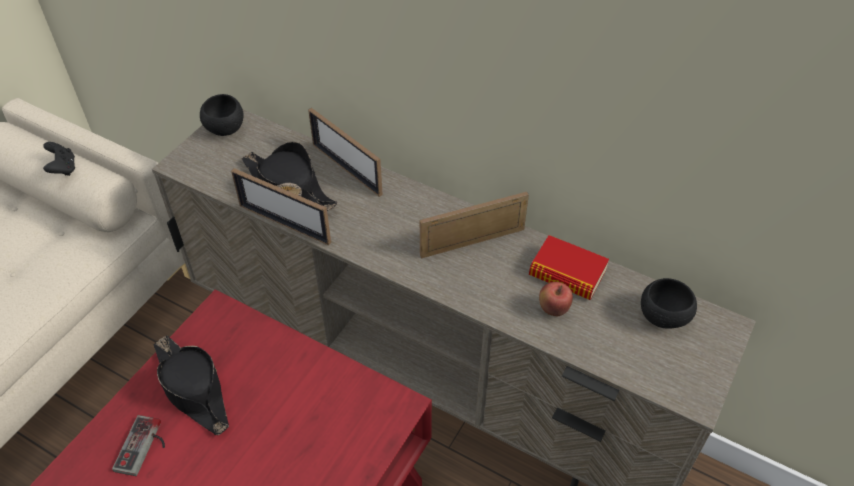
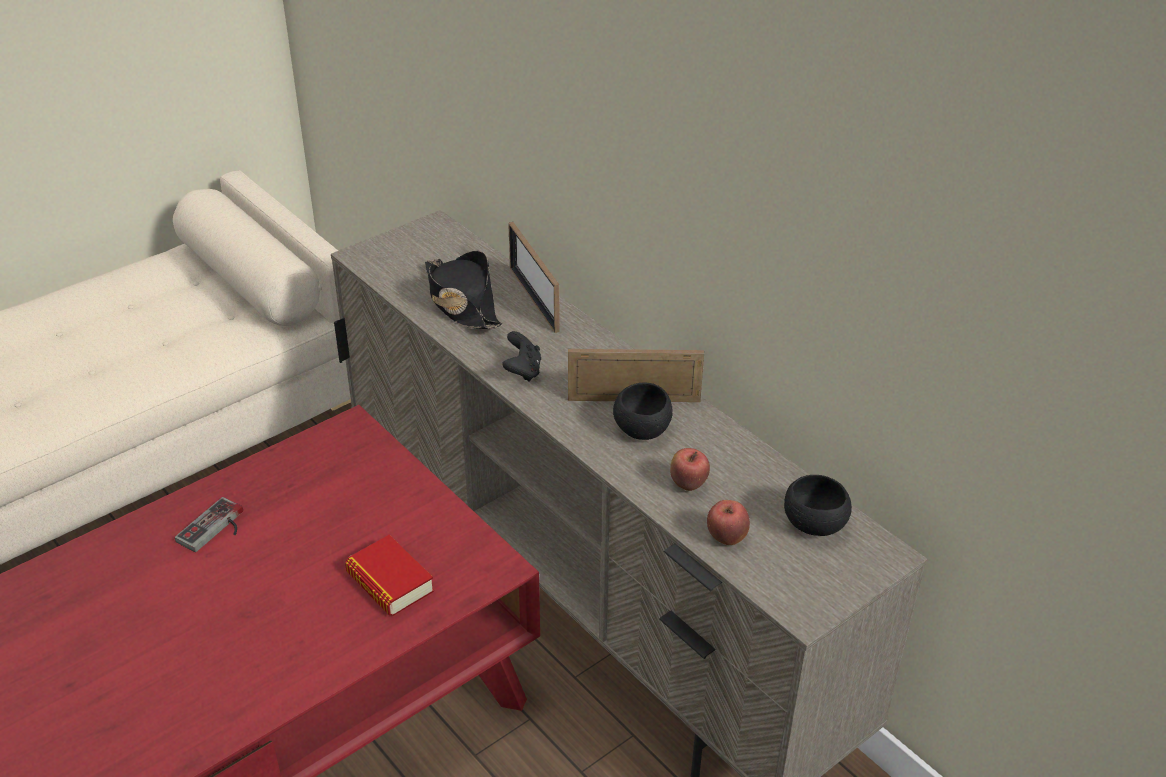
camera: 20 degrees right, 10 degrees down
(63, 169) = (252, 244): black game controller -> black game controller (522, 371)
(193, 389) = (290, 490): black hat -> none
(225, 129) = (424, 233): black bowl -> black bowl (641, 430)
(284, 224) = (439, 334): picture frame -> none
(567, 273) = (725, 455): book -> book (390, 582)
(606, 350) = (726, 538): none -> apple

